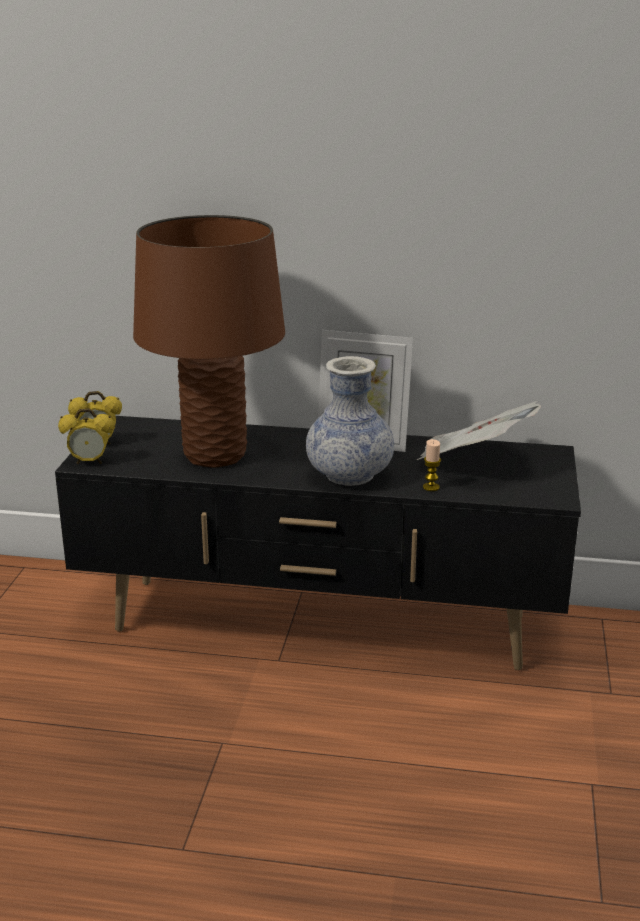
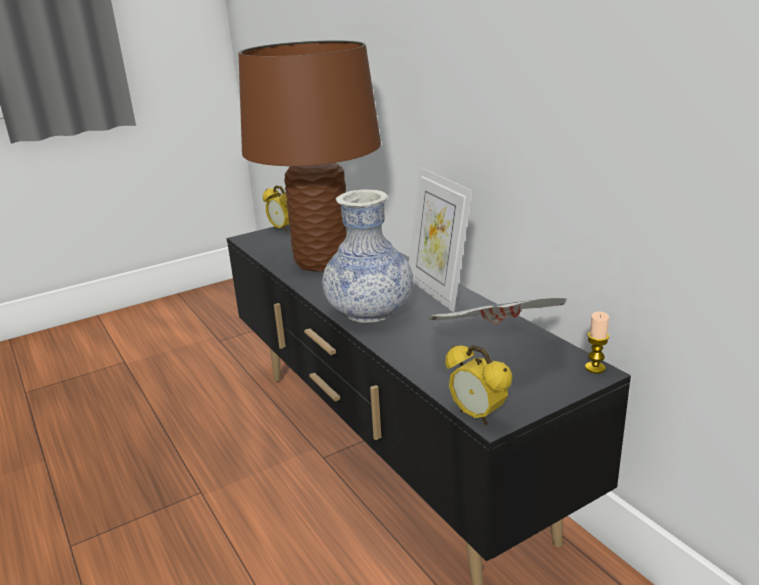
camera: 50 degrees right, 0 degrees up
(90, 462) = (252, 239): alarm clock -> alarm clock (477, 416)
(431, 487) = (405, 350): candle -> candle (595, 368)

